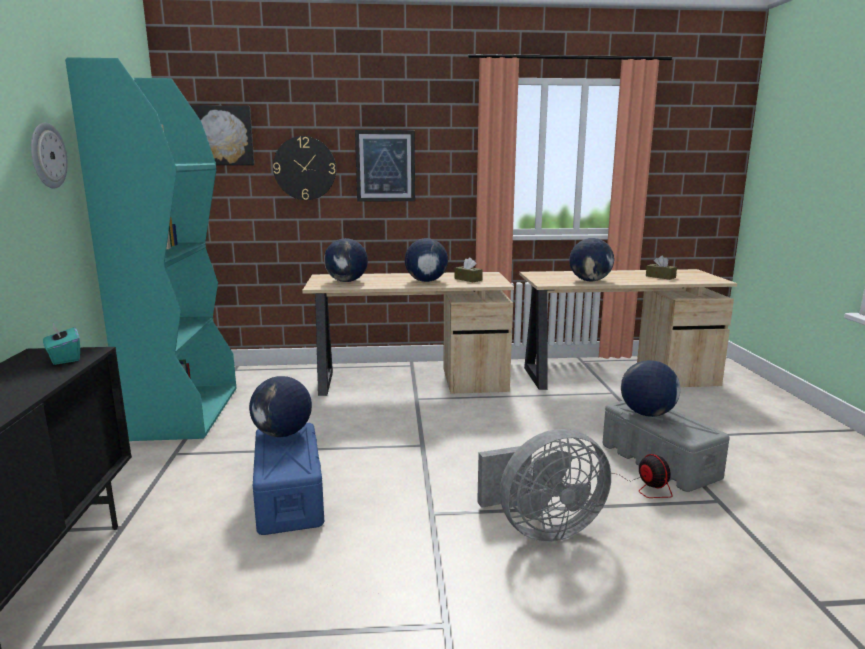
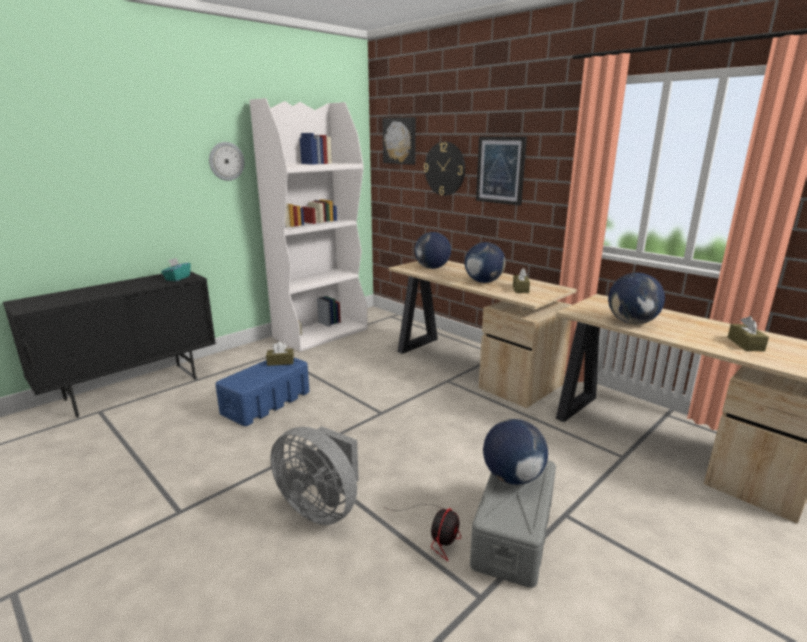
camera: 50 degrees right, 5 degrees up
(185, 412) = (321, 333): turquoise bookcase -> white bookcase
(283, 434) = (280, 362): globe -> brown tissue box

